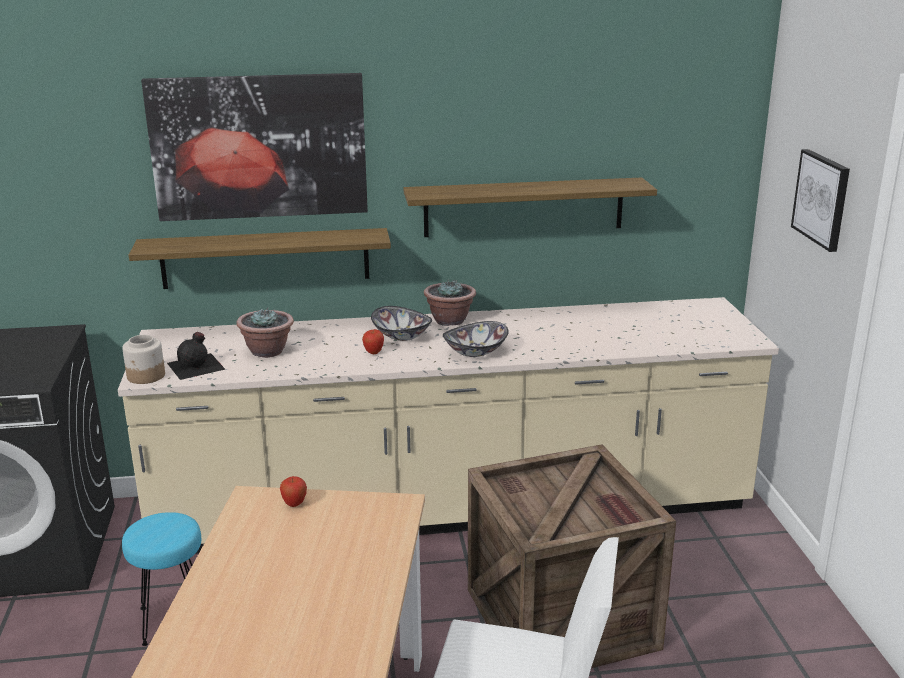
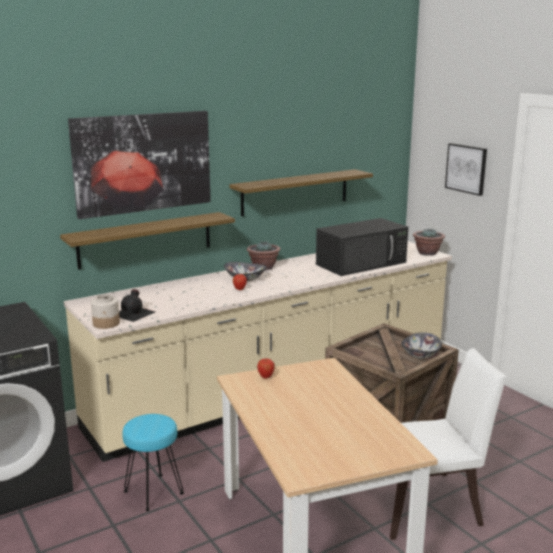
camera: 25 degrees left, 5 degrees down
(267, 351) = (171, 299): potted plant -> potted plant (427, 253)
(476, 352) = (300, 280): bowl -> bowl (421, 355)
(607, 337) = (362, 263): none -> black microwave

